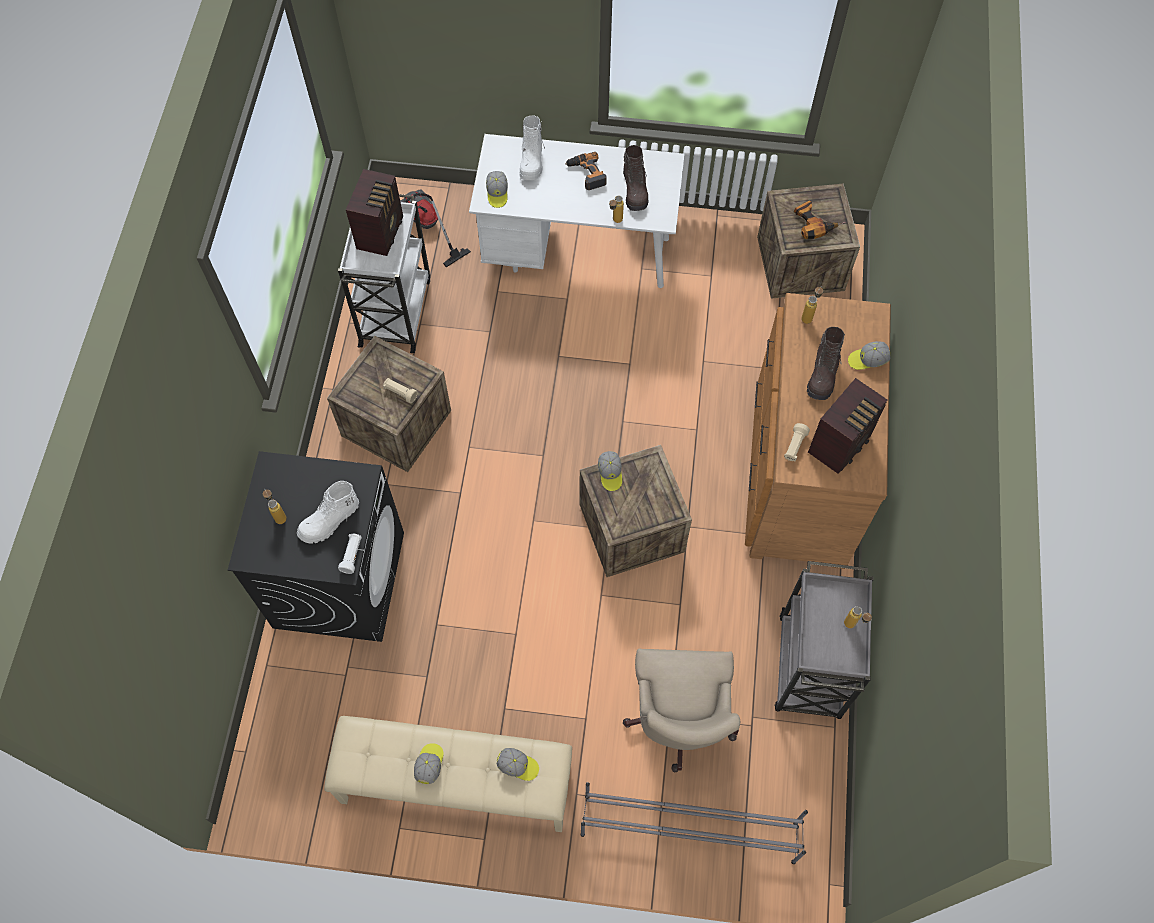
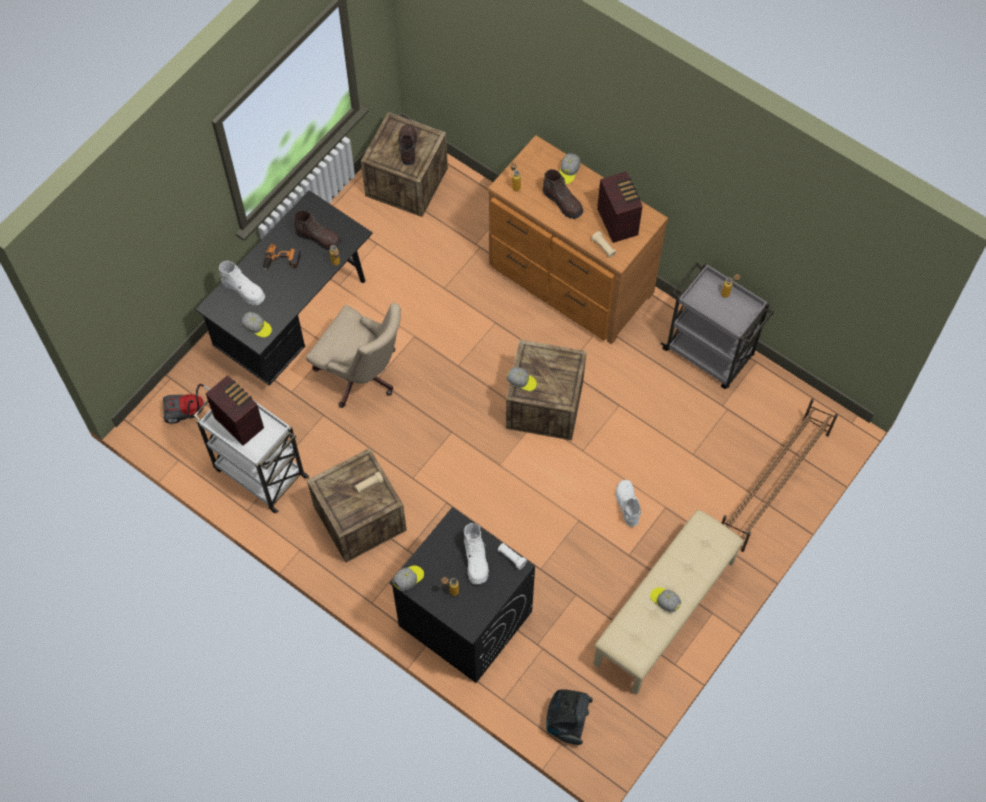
camera: 60 degrees left, 0 degrees up
(274, 744) = (567, 721): none -> vacuum cleaner
(518, 766) = (696, 546): cap -> cap (408, 579)
(563, 675) = (627, 505): none -> white boot
(578, 252) = (295, 319): white desk -> black desk
(679, 722) = (700, 451): beige office chair -> beige office chair (362, 375)
(688, 828) = (773, 484): grey shoe rack -> brown shoe rack
(814, 222) = (407, 148): power drill -> brown boot

